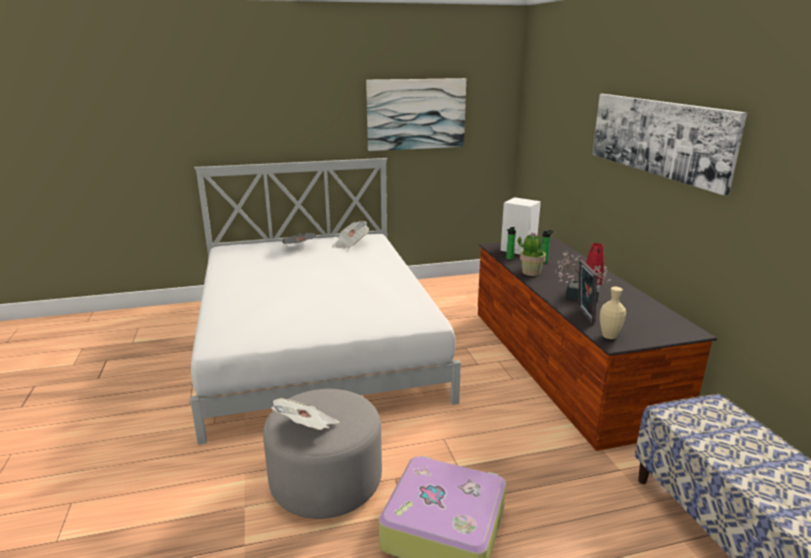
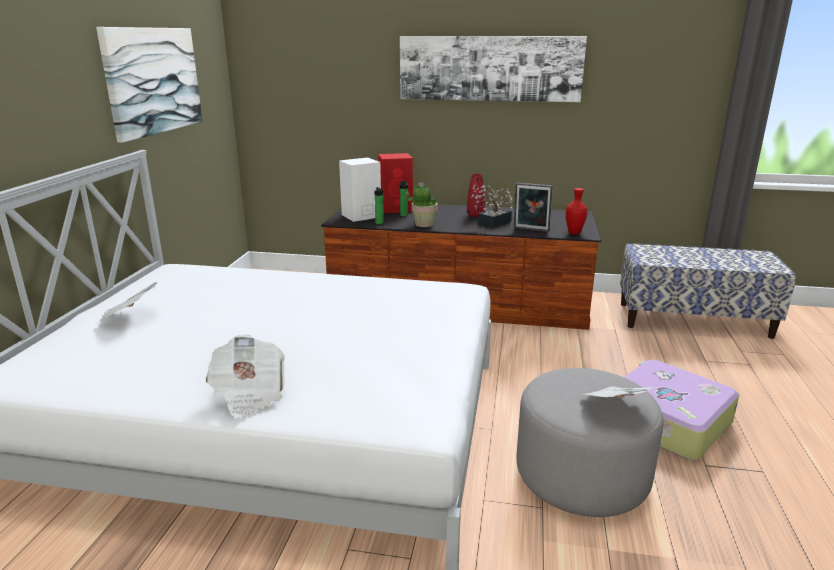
camera: 65 degrees left, 0 degrees up
(350, 244) = (181, 284): newspaper -> newspaper (248, 394)
(558, 255) = (396, 208): none -> red speaker
(609, 336) = (574, 233): beige vase -> red vase

